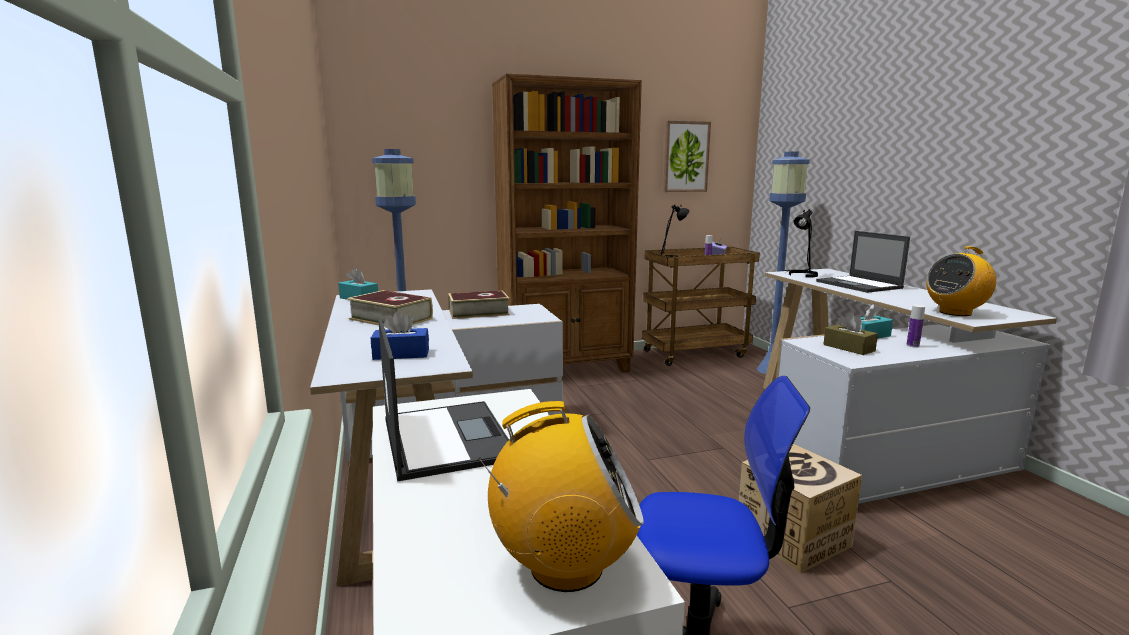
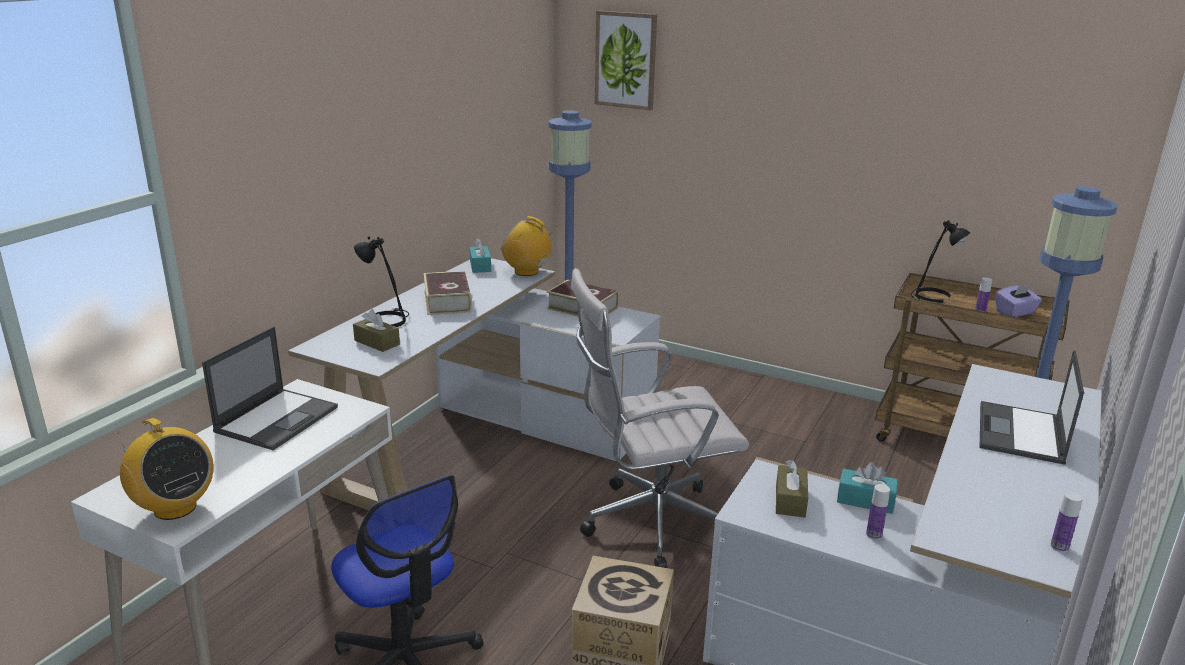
camera: 45 degrees right, 10 degrees up
(401, 354) = (377, 342): blue tissue box -> brown tissue box
(566, 368) = (755, 395): brown bookcase -> none
(650, 458) = (649, 524): none -> white office chair
(685, 157) = (1008, 147): picture -> picture (626, 60)
(801, 274) = (1005, 386): black table lamp -> black table lamp (387, 320)
(955, 312) = (970, 522): radio -> radio (527, 271)
(996, 309) = (1059, 547): none -> bottle

